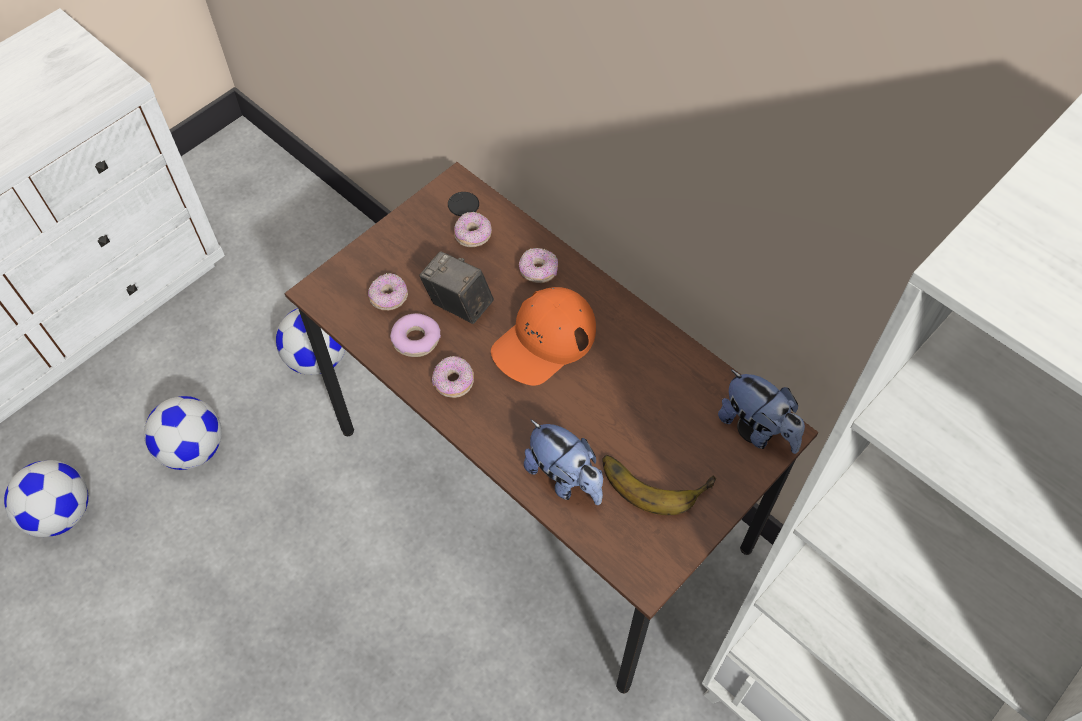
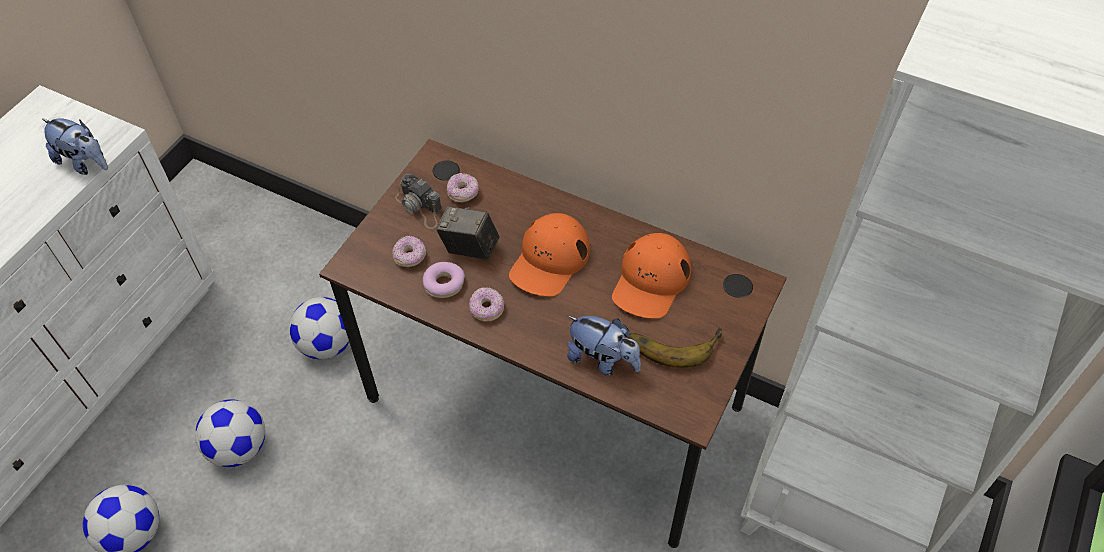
camera: 15 degrees left, 5 degrees down
(419, 241) = (420, 207): none -> camera
(538, 271) = (526, 208): donut -> none
(653, 395) = (651, 281): none -> orange cap
(757, 428) = (739, 285): plush toy -> plush toy (85, 163)

